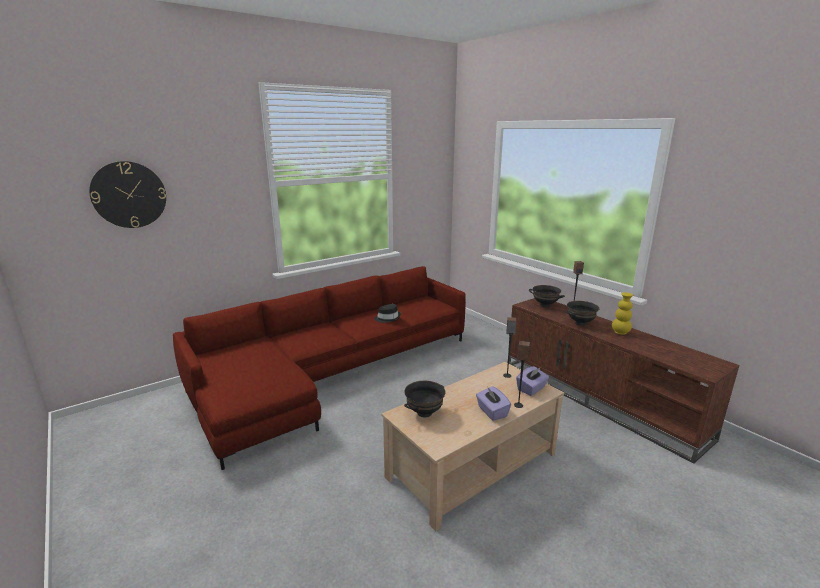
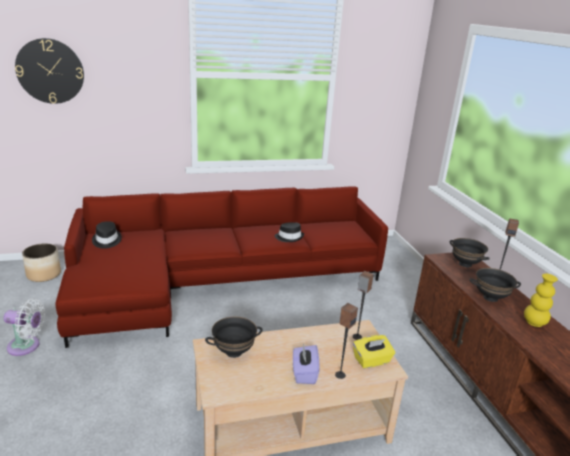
camera: 20 degrees right, 5 degrees up
(146, 411) = (44, 274): none -> planter
(177, 481) = (26, 346): none -> white fan
(222, 356) = (106, 240): none -> black hat
(531, 389) = (372, 361): purple tissue box -> yellow tissue box

